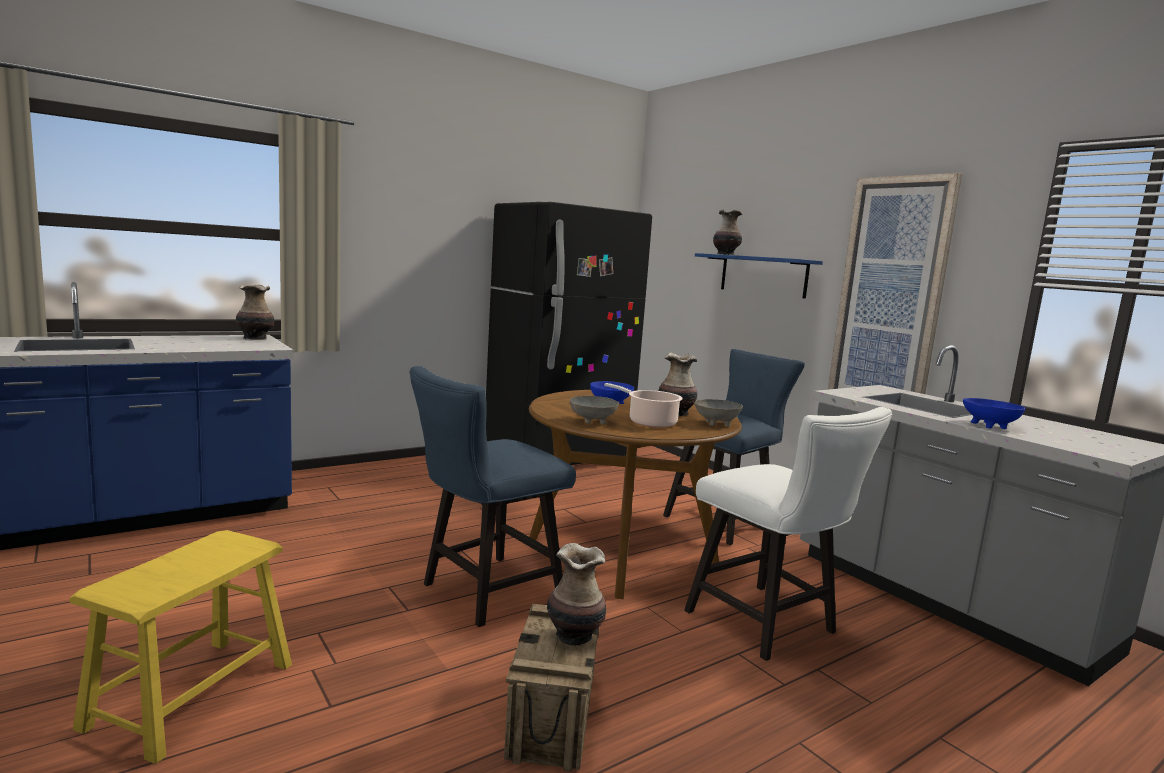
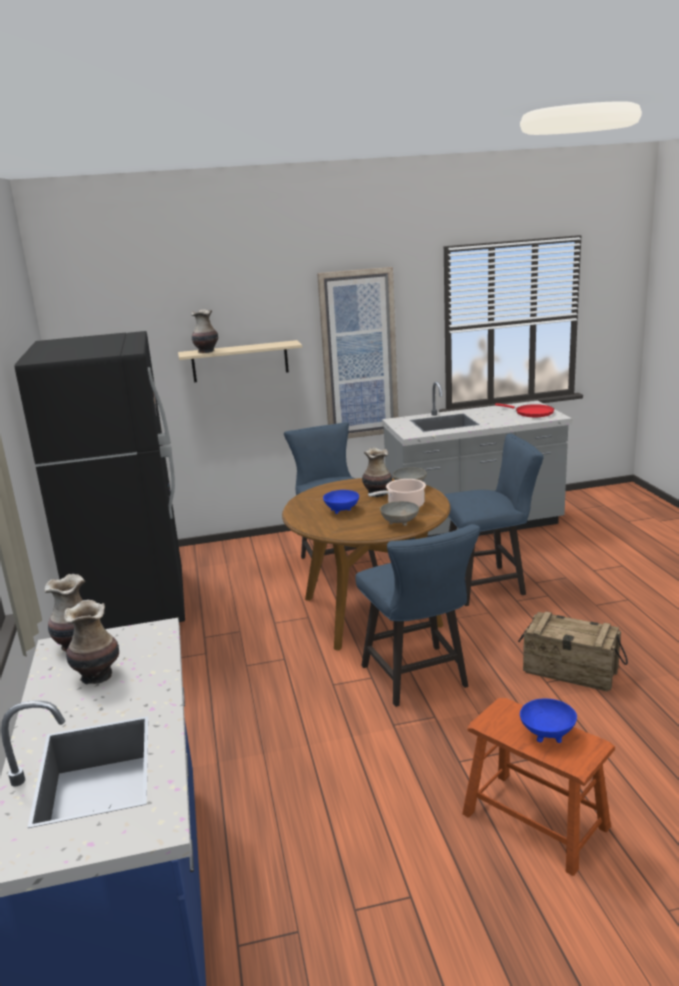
camera: 65 degrees left, 10 degrees up
(191, 694) = (535, 820): yellow stool -> brown stool
(574, 635) = (567, 623): vase -> vase (96, 675)
(763, 275) = (240, 361): blue shelf -> beige shelf
(769, 626) = (489, 584): white chair -> blue chair
(990, 426) = (499, 422): blue bowl -> blue bowl (548, 733)
(1089, 442) = (531, 413): none -> red frying pan

